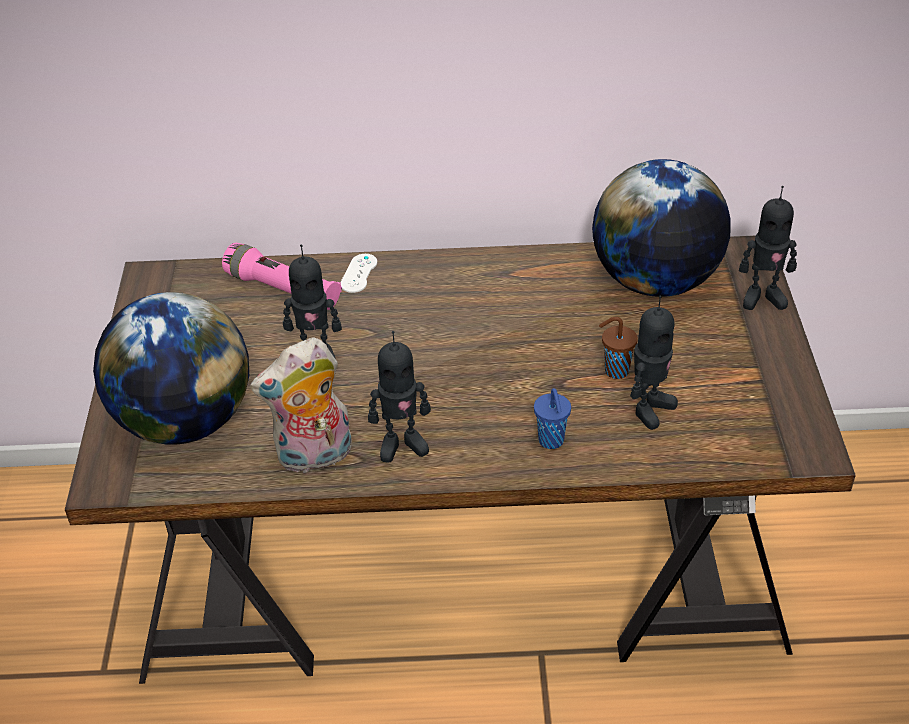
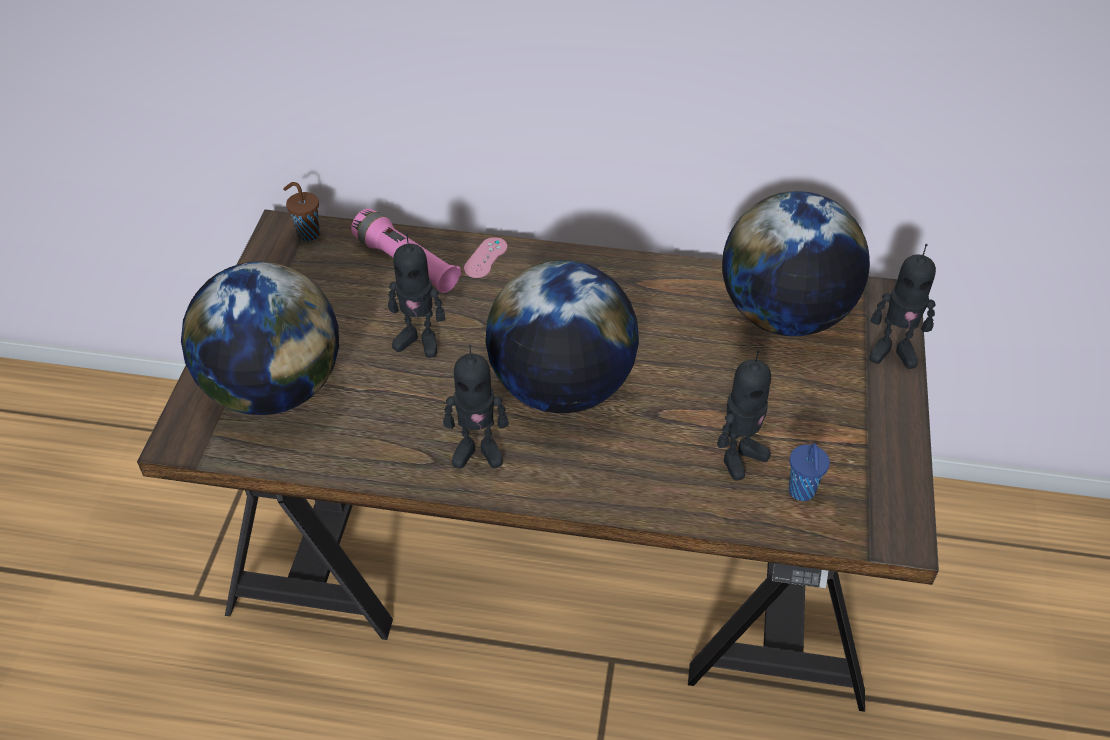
camera: 10 degrees right, 5 degrees up
(314, 457) = (388, 449): plush toy -> none
(359, 273) = (485, 258): white game controller -> pink game controller
(465, 376) = (561, 387): none -> globe
(551, 441) = (629, 475): blue cup -> blue cup (802, 492)
(615, 371) = (715, 408): brown cup -> brown cup (307, 234)

